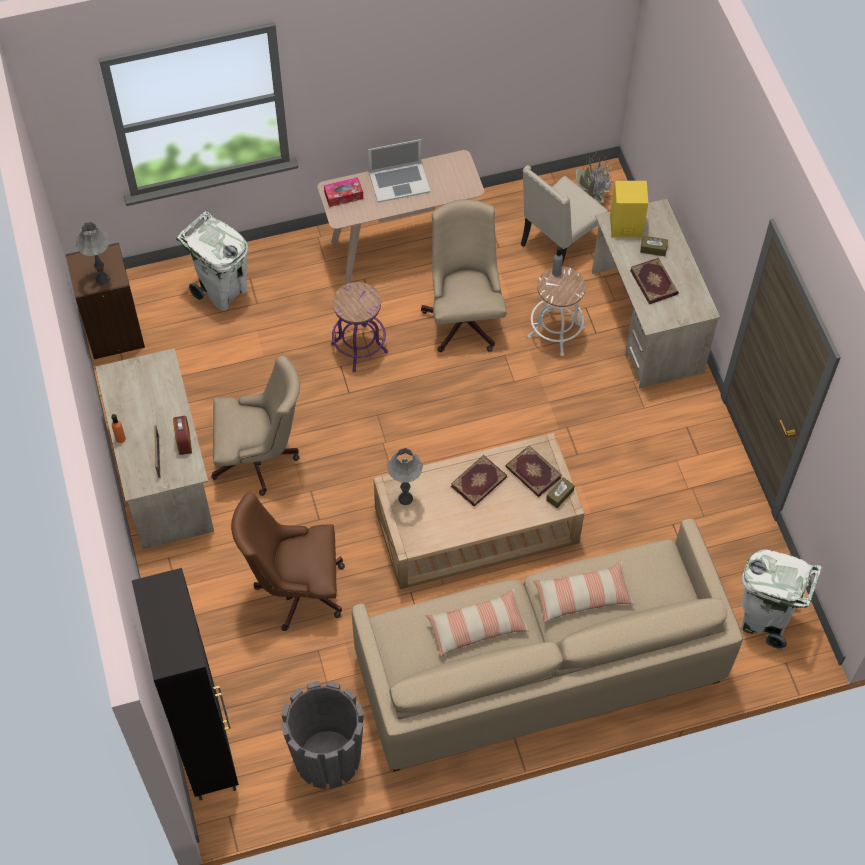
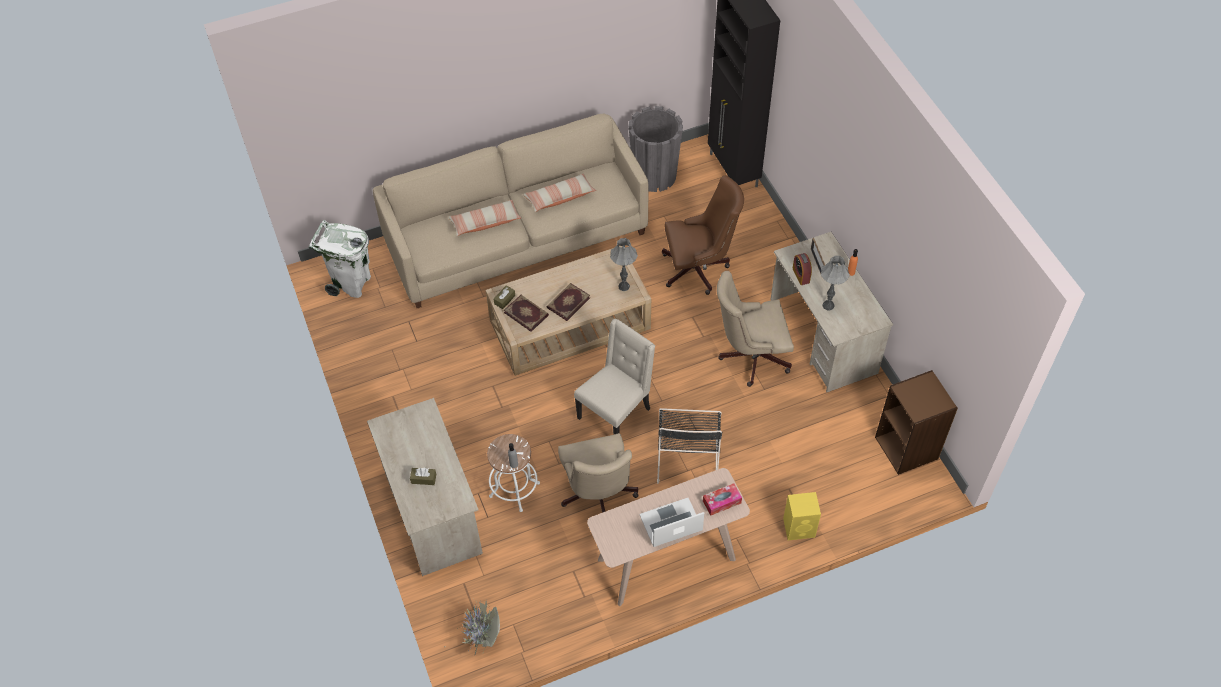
camera: 175 degrees right, 5 degrees down
(102, 279) = (915, 388): grey table lamp -> grey table lamp (828, 305)
(223, 291) = (823, 497): white trash can -> none
(359, 348) = (687, 456): purple stool -> black chair
(559, 245) = (514, 580): beige chair -> beige chair (615, 413)
(625, 226) = (450, 500): yellow speaker -> yellow speaker (800, 527)
(654, 282) = (424, 446): book -> none

